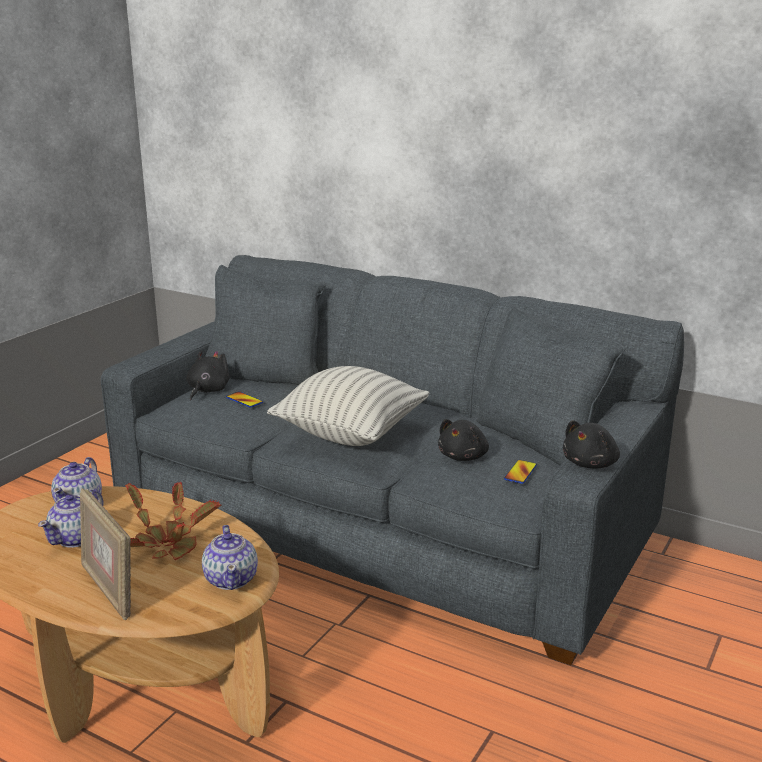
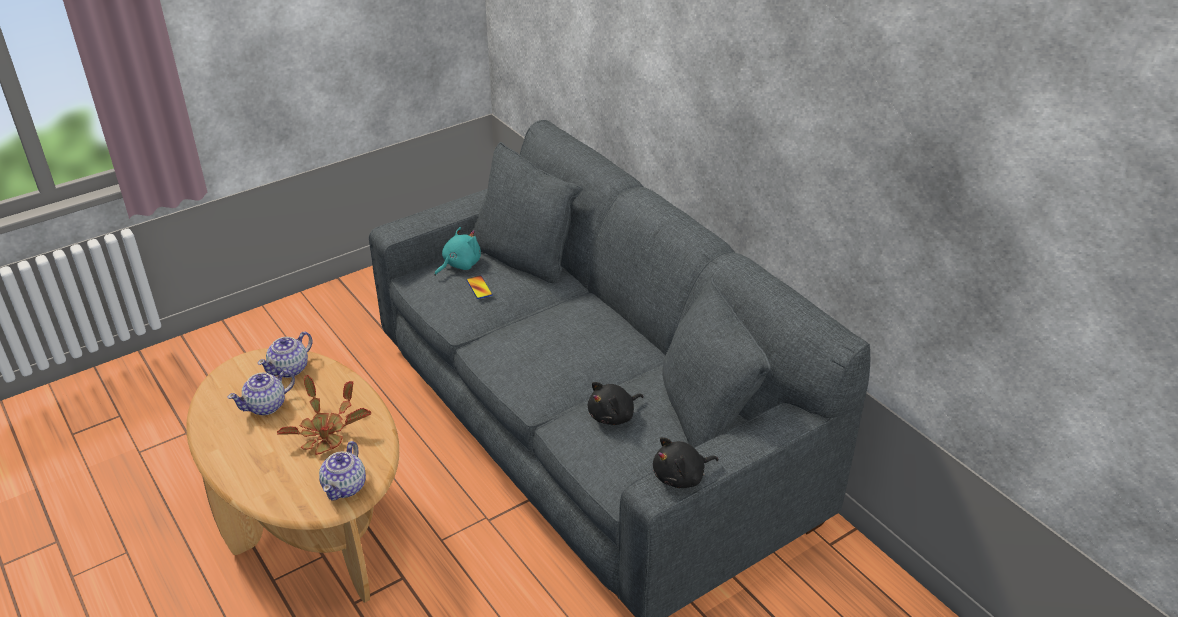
camera: 25 degrees right, 15 degrees up
(109, 590) = (257, 467): picture frame -> none
(207, 390) = (459, 265): black plush toy -> turquoise plush toy
(350, 433) = (539, 356): pillow -> none
(520, 472) = (645, 452): phone -> none

